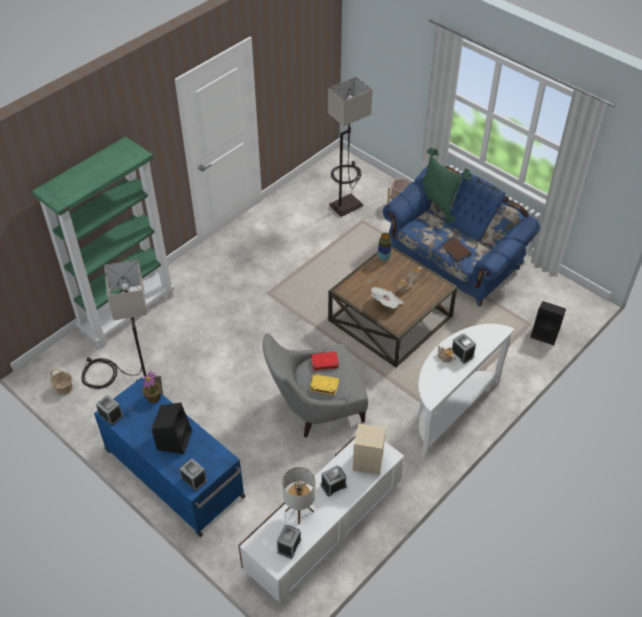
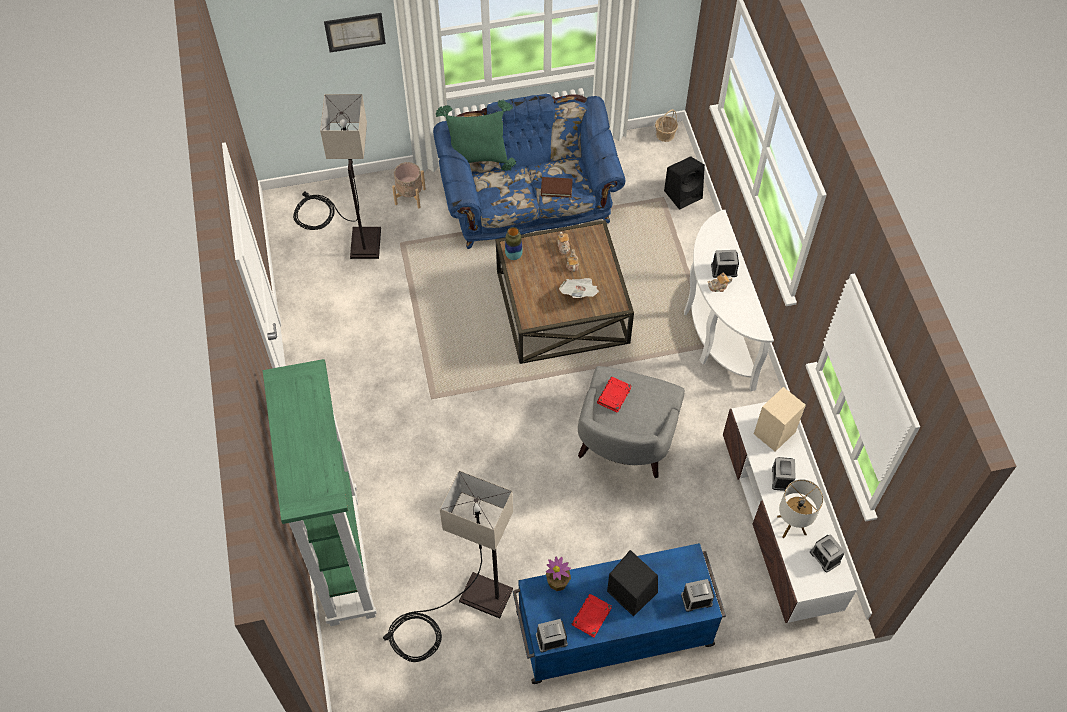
camera: 55 degrees left, 10 degrees up
(64, 388) = (406, 687): basket -> basket (665, 134)
(141, 427) = (591, 617): none -> red book
(324, 385) = (644, 415): yellow book -> none
(413, 63) = (355, 32): none -> picture

